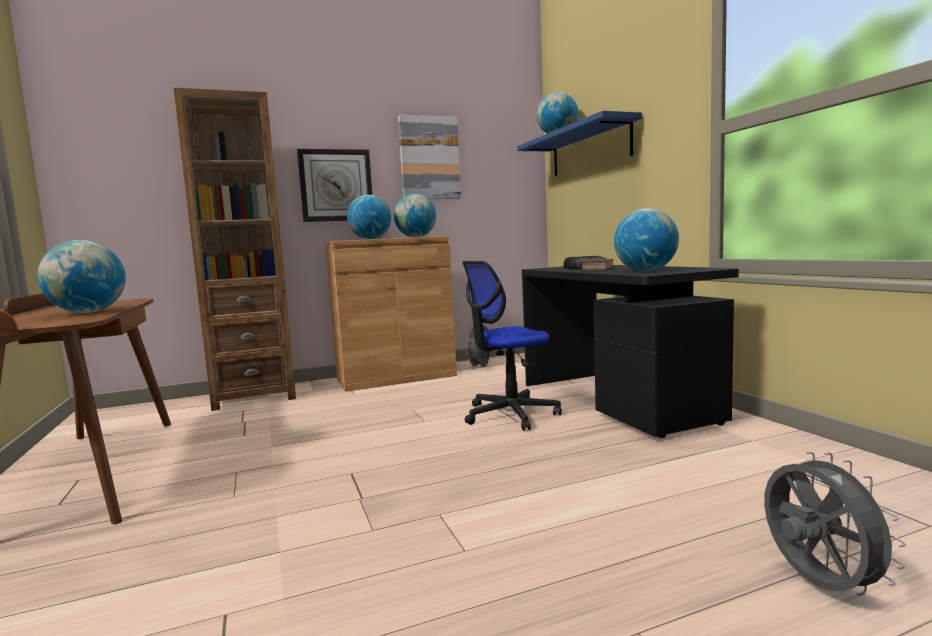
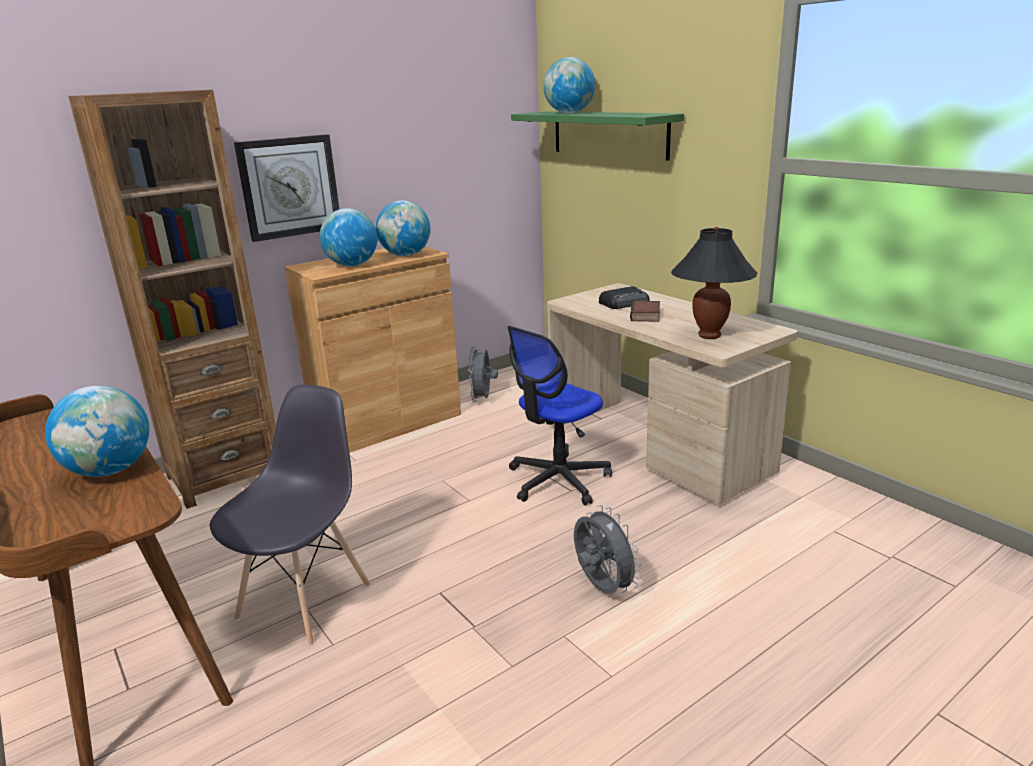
camera: 15 degrees left, 15 degrees up
(240, 467) = (305, 600): none -> grey chair
(429, 158) = (404, 137): picture -> none
(589, 149) = (608, 134): blue shelf -> green shelf
(616, 401) = (657, 448): black desk -> beige desk
(645, 271) = (709, 335): globe -> black table lamp
(817, 585) = (892, 663): grey fan -> grey fan (602, 588)

